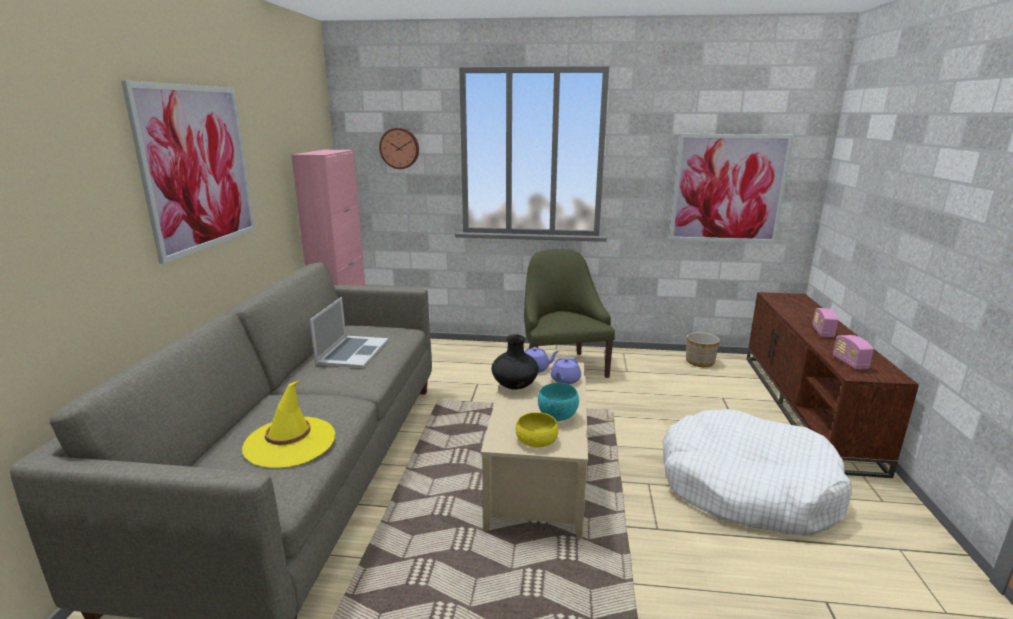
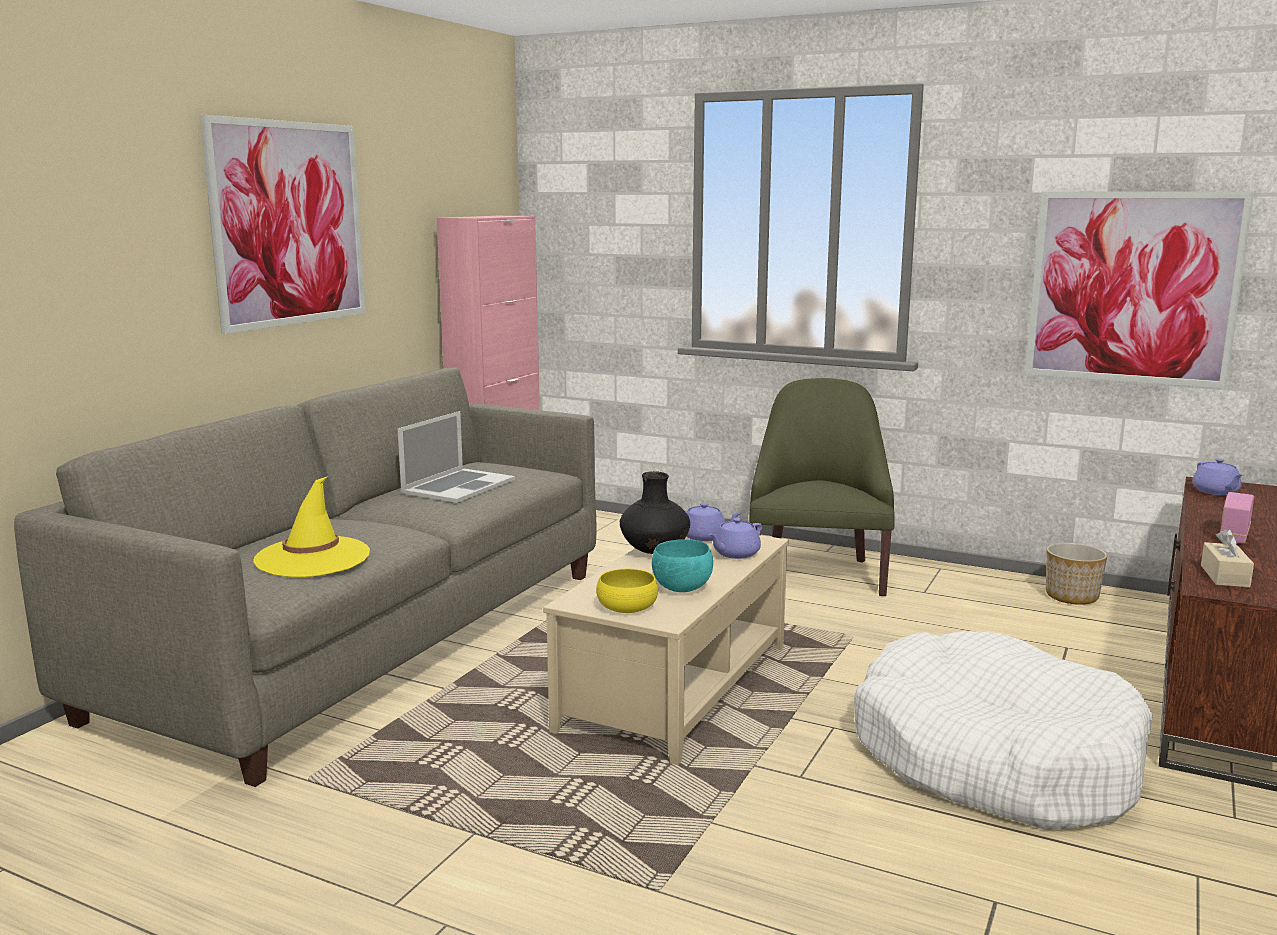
camera: 20 degrees right, 5 degrees down
(399, 148) = (607, 216): wall clock -> none
(782, 301) = (1216, 492): none -> purple teapot
(849, 363) = (1224, 576): radio -> beige tissue box

